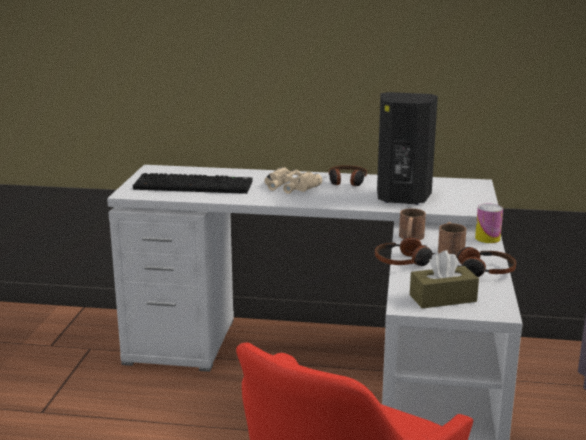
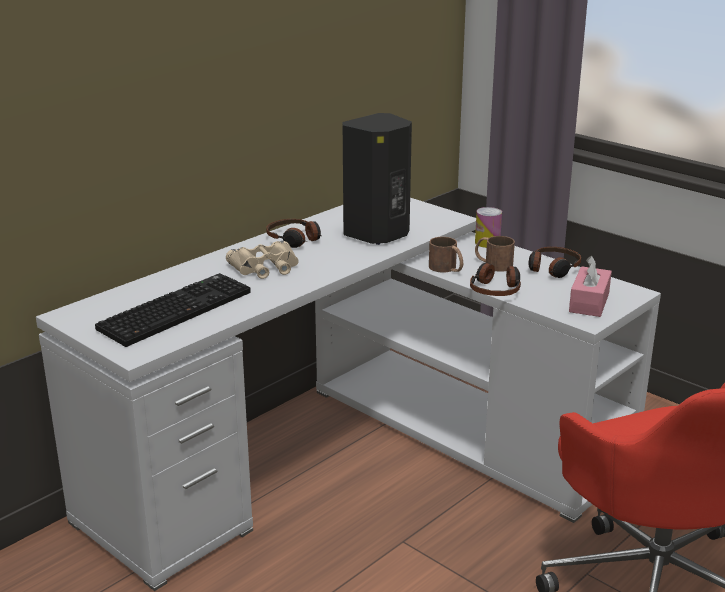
camera: 55 degrees left, 5 degrees up
(443, 298) = (589, 302): brown tissue box -> pink tissue box

